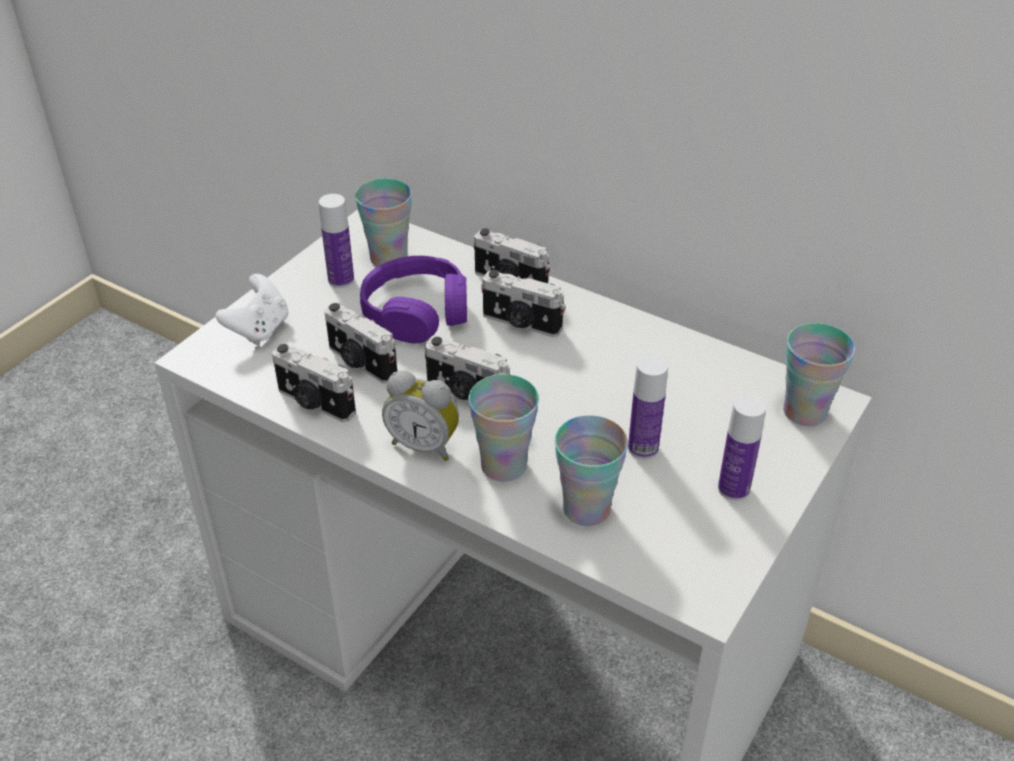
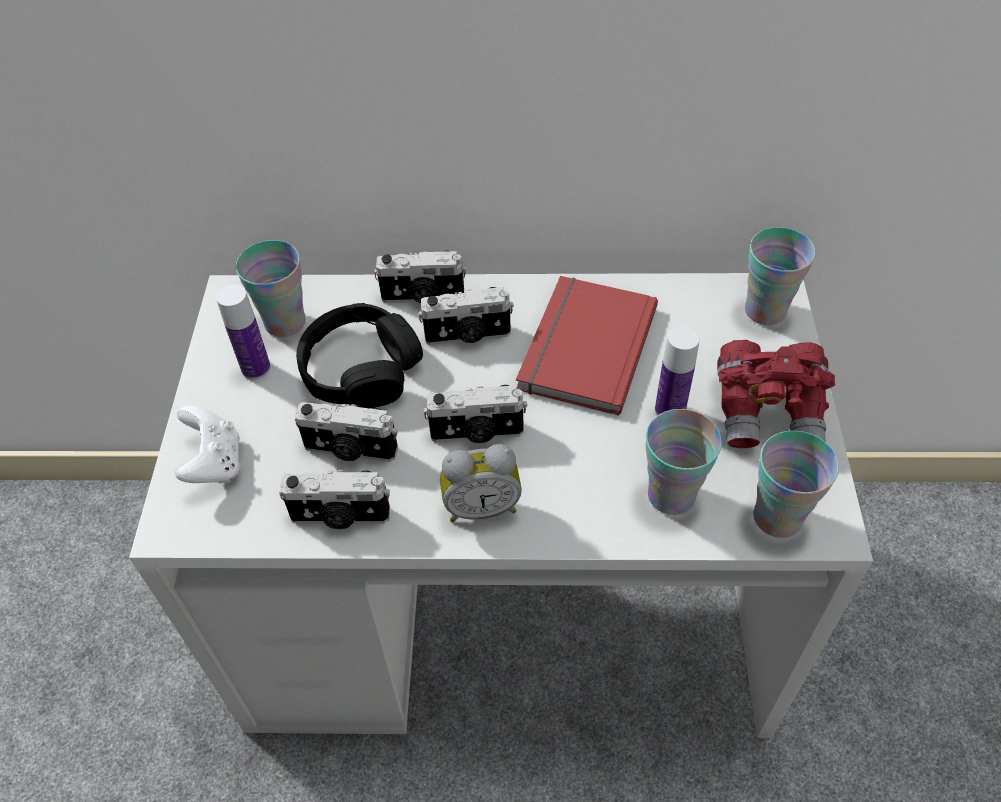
camera: 30 degrees left, 10 degrees up
(417, 312) = (361, 369): purple headphones -> black headphones
(503, 465) = (568, 490): cup -> cup (777, 517)
(610, 371) = (582, 347): none -> red book
(733, 489) = (769, 412): bottle -> red binoculars

